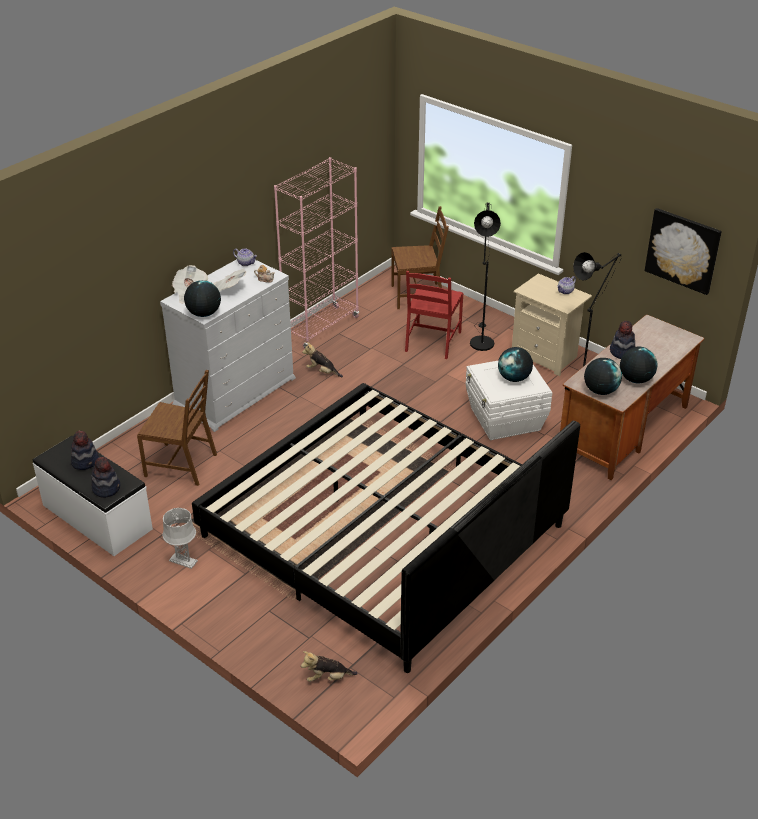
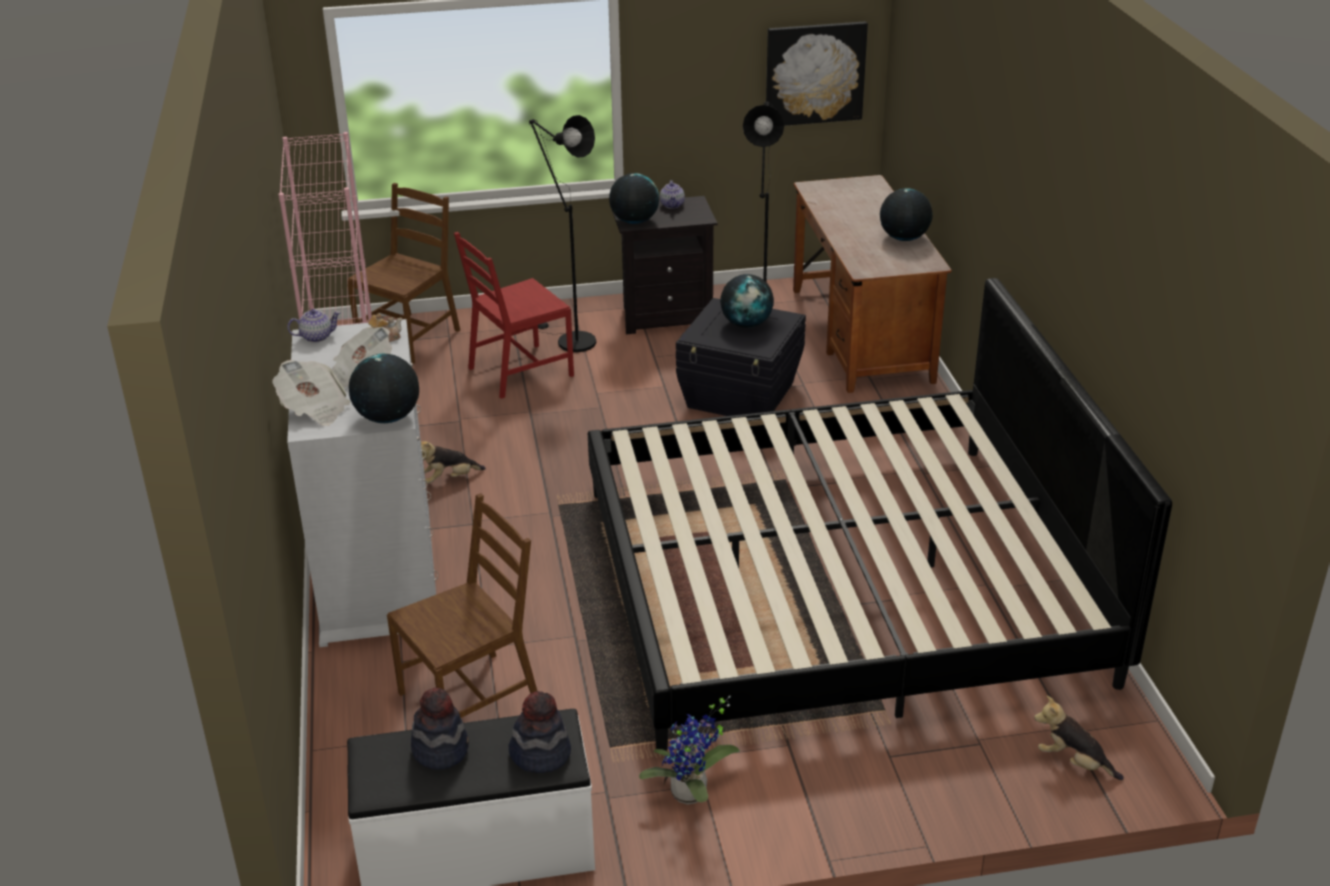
camera: 50 degrees left, 5 degrees down
(183, 561) = (691, 796): grey table lamp -> potted plant
(327, 678) = (1073, 762): plush toy -> plush toy turned 90 degrees clockwise
(432, 342) = (519, 372): red chair -> red chair turned 90 degrees clockwise
(505, 419) = (741, 396): white storage box -> black storage box
(546, 356) = (665, 316): beige nightstand -> black nightstand
(600, 391) = (897, 265): globe -> globe (634, 221)
(622, 352) = (843, 223): hat -> none

